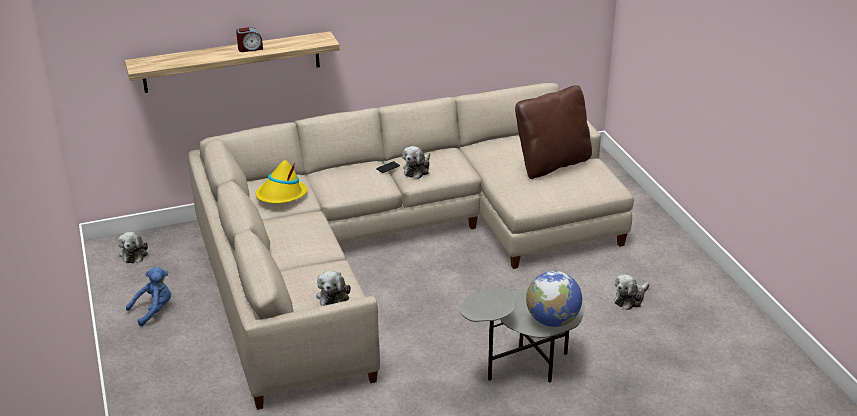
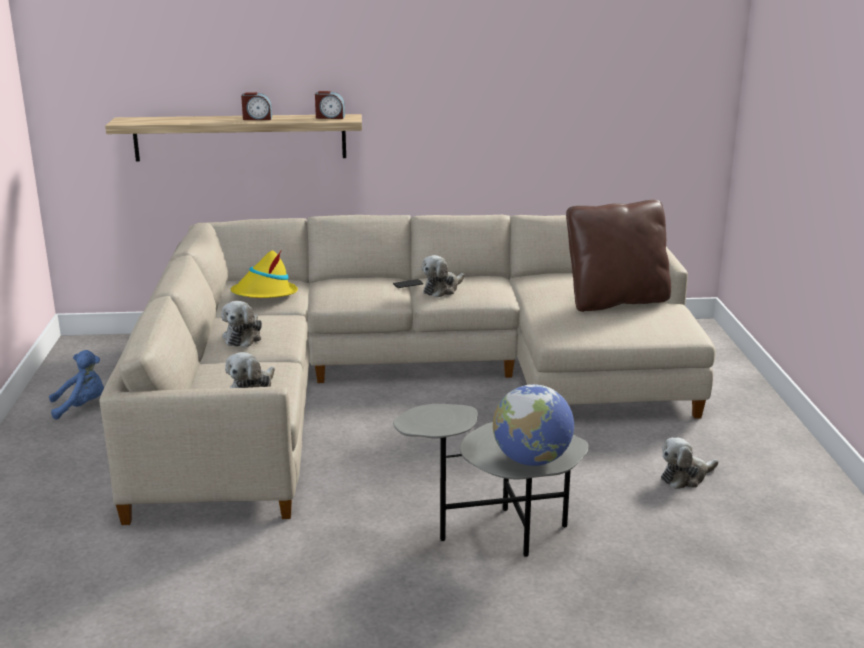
camera: 15 degrees right, 10 degrees down
(134, 253) = (102, 353): plush toy -> plush toy (244, 337)
(309, 39) = (330, 117): none -> alarm clock

